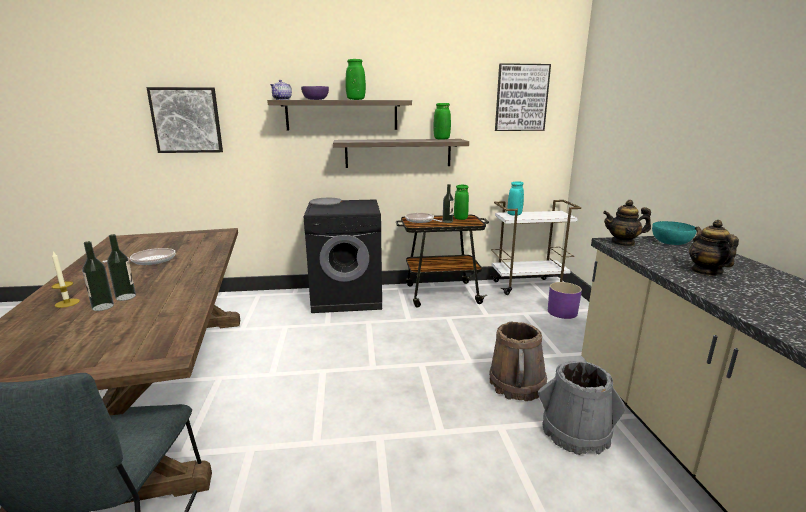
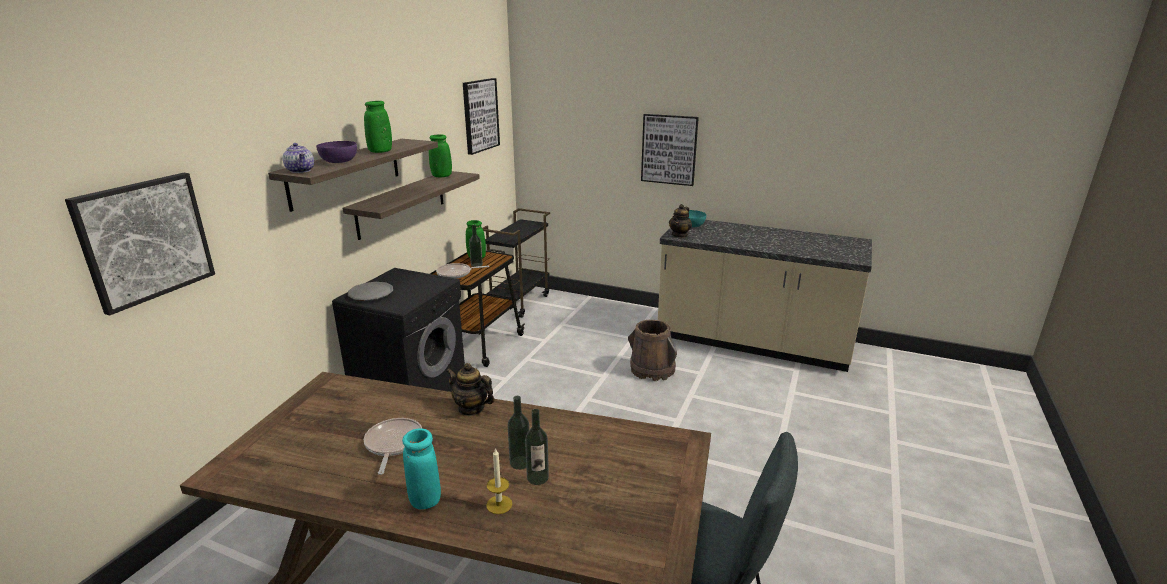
camera: 60 degrees left, 5 degrees up
(514, 214) = (503, 236): turquoise vase -> turquoise vase (425, 499)
(528, 286) = (520, 302): white cart -> black cart
(562, 312) = (578, 310): purple planter -> none
(575, 432) = (714, 372): grey bucket -> none
(695, 140) = (669, 149): none -> picture
(706, 271) = (744, 238): teapot -> teapot (471, 408)

